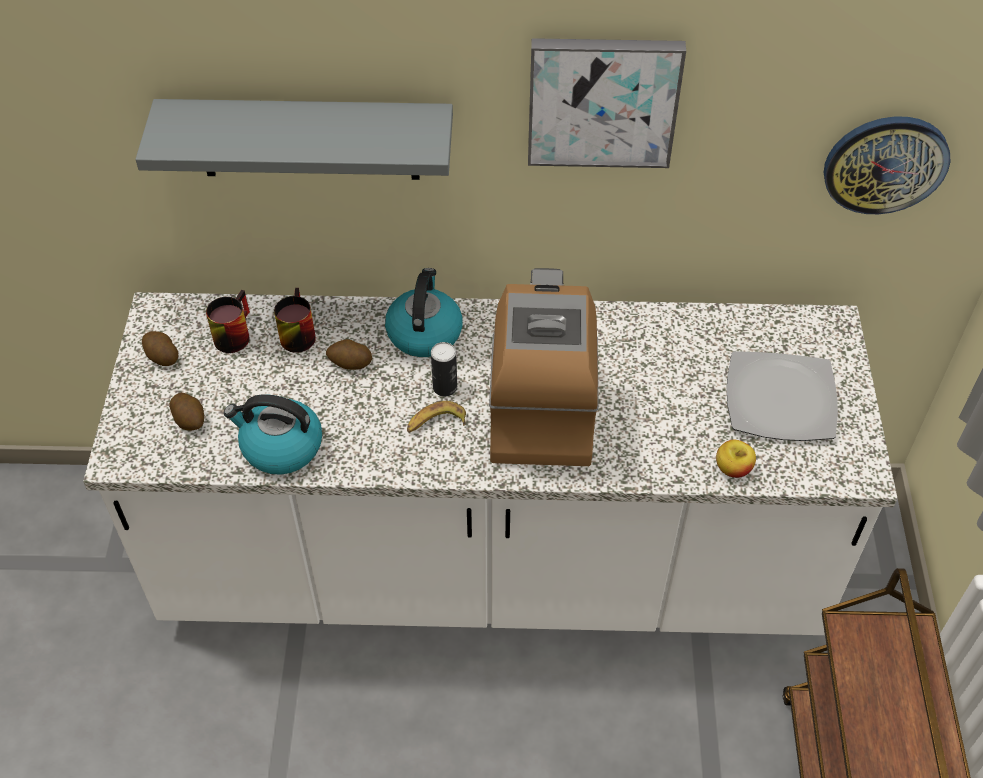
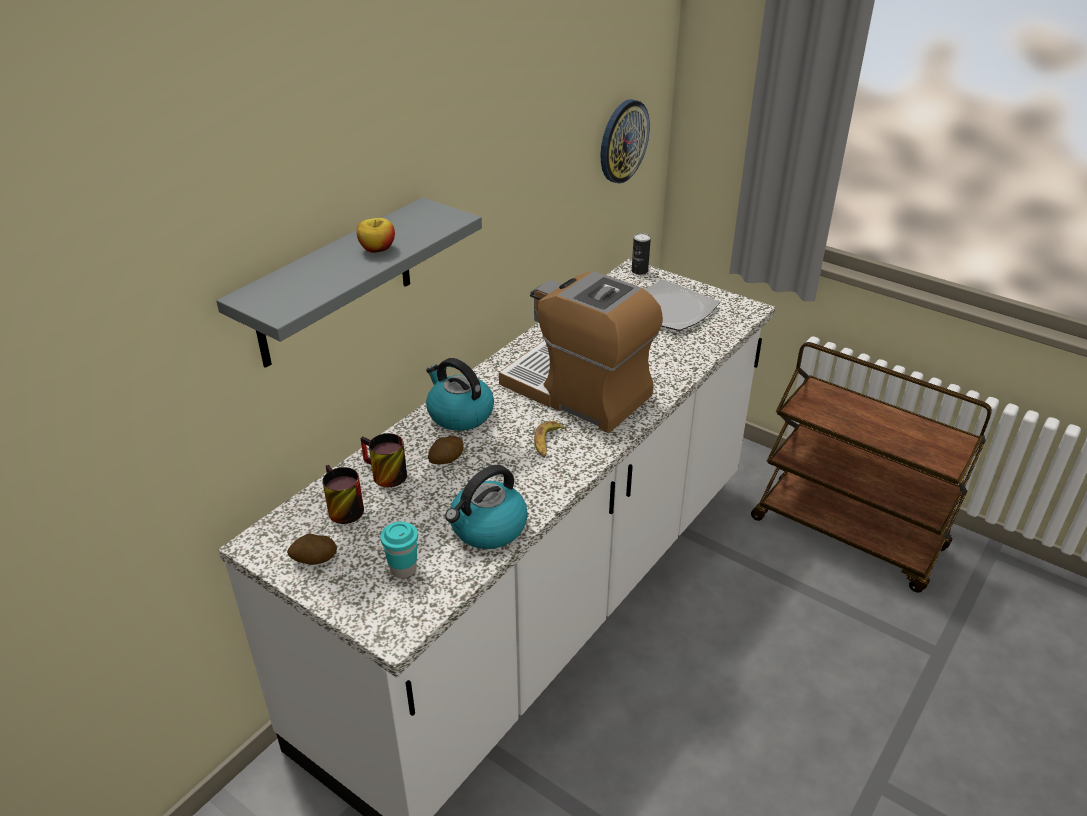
camera: 55 degrees left, 15 degrees down
(190, 420) = (403, 569): potato -> turquoise cup
(445, 387) = (520, 426): can -> can (639, 271)
(602, 100) = (501, 153): picture -> none
(733, 468) = (705, 346): apple -> apple (377, 249)

